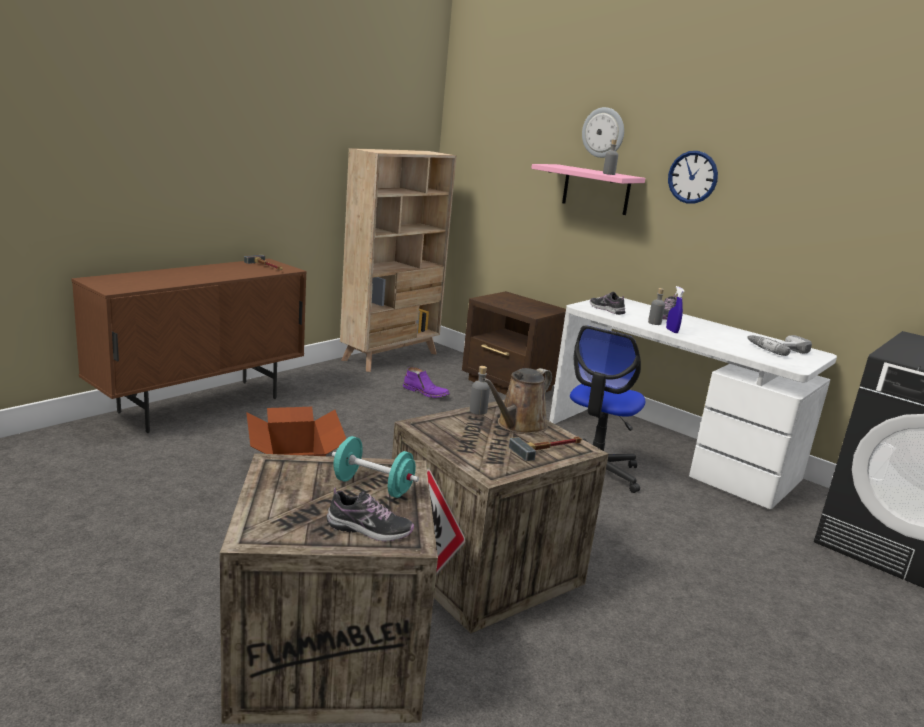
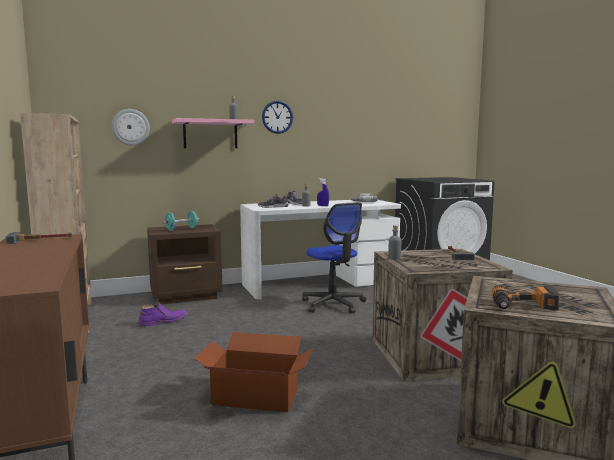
camera: 60 degrees left, 10 degrees down
(286, 486) = (524, 306): none -> power drill
(369, 529) = (580, 295): shoe -> none
(373, 486) = (517, 288): turquoise dumbbell -> turquoise dumbbell (181, 229)
(518, 425) = (420, 255): brown watering can -> none
(603, 132) = (208, 93): wall clock -> wall clock (130, 127)

